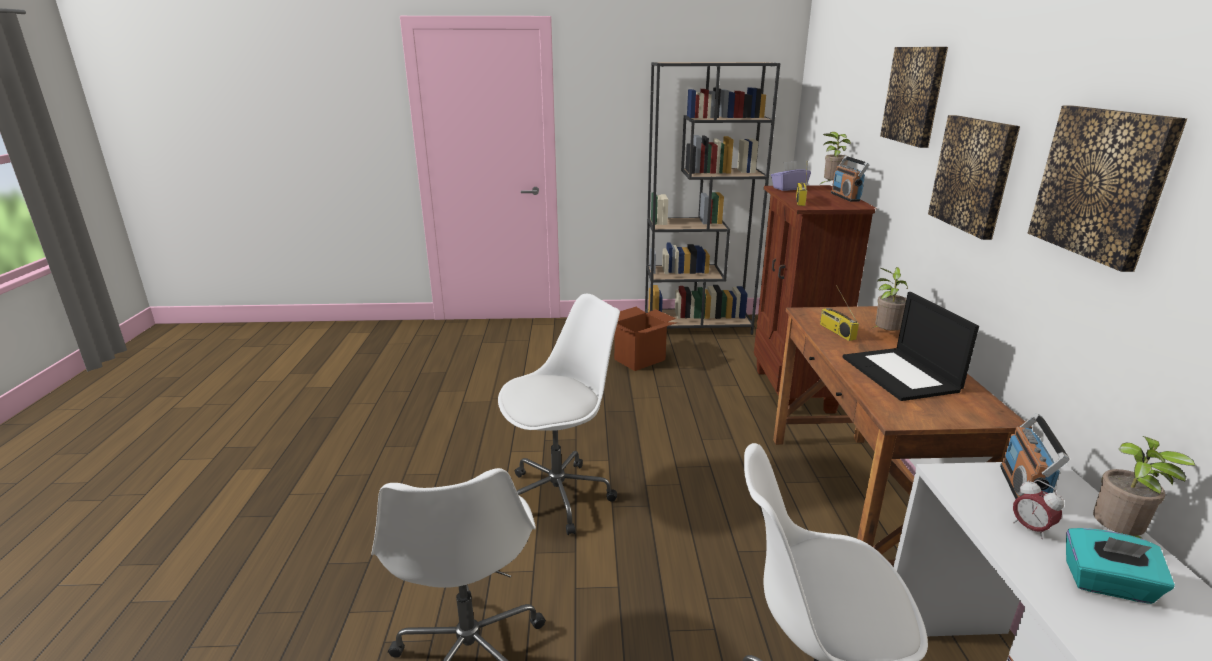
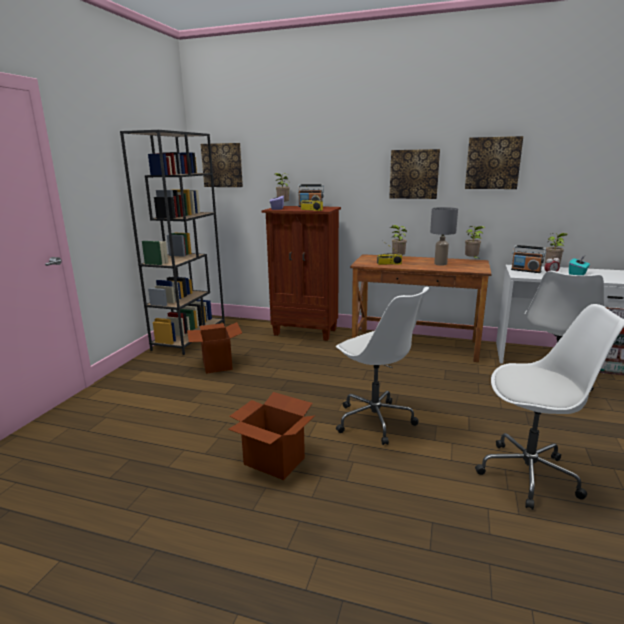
camera: 70 degrees left, 5 degrees down
(458, 440) = (273, 461): none -> cardboard box
(561, 495) = (376, 422): white office chair -> white office chair turned 150 degrees clockwise
(901, 374) = (440, 264): laptop -> grey table lamp
(915, 95) = (349, 144): picture -> picture (222, 165)
(992, 406) = (472, 260): none -> potted plant

